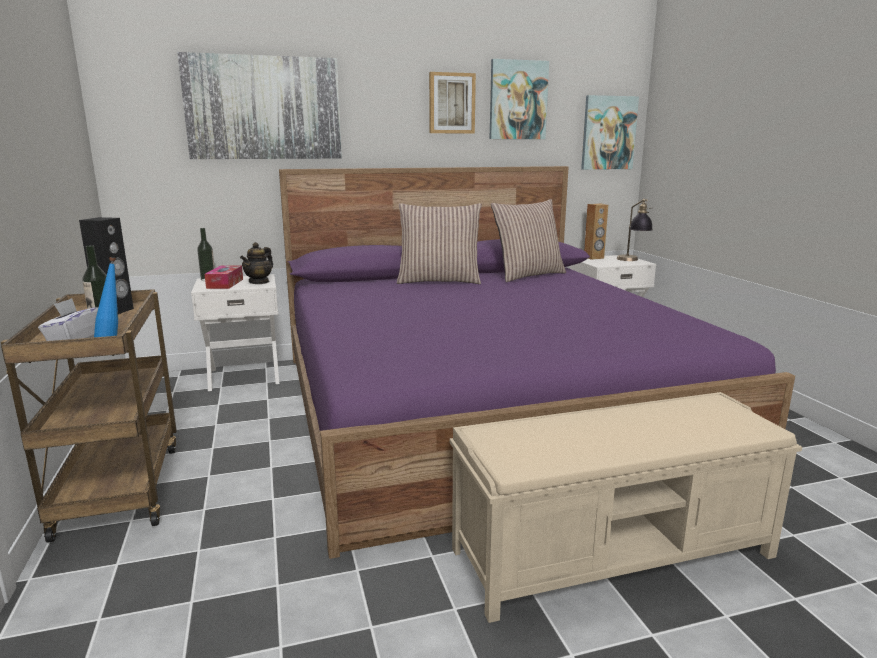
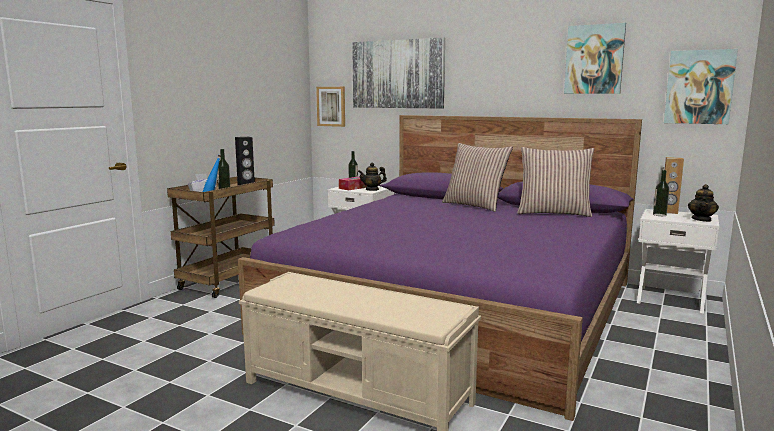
camera: 45 degrees right, 5 degrees down
(451, 103) = (531, 65): picture -> picture (331, 106)
(597, 261) = (659, 215): none -> bottle
(632, 260) = (701, 219): table lamp -> teapot

